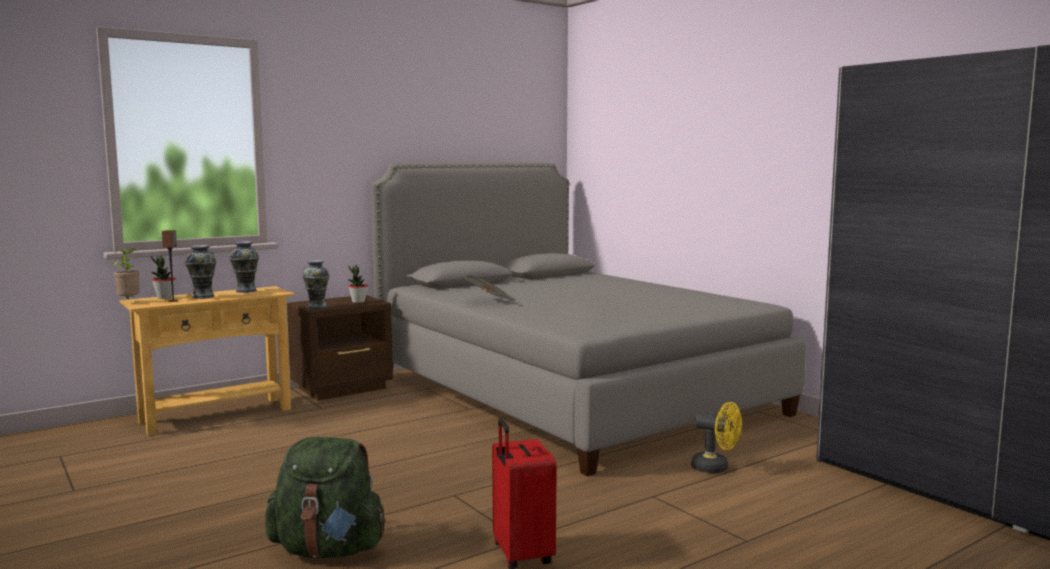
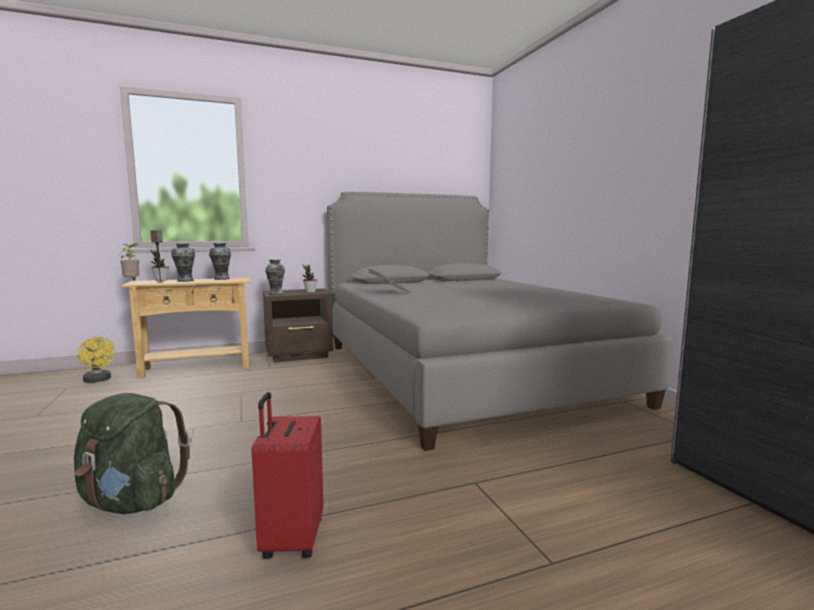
camera: 15 degrees right, 0 degrees up
(716, 468) = (556, 457): yellow fan -> yellow fan (98, 380)

